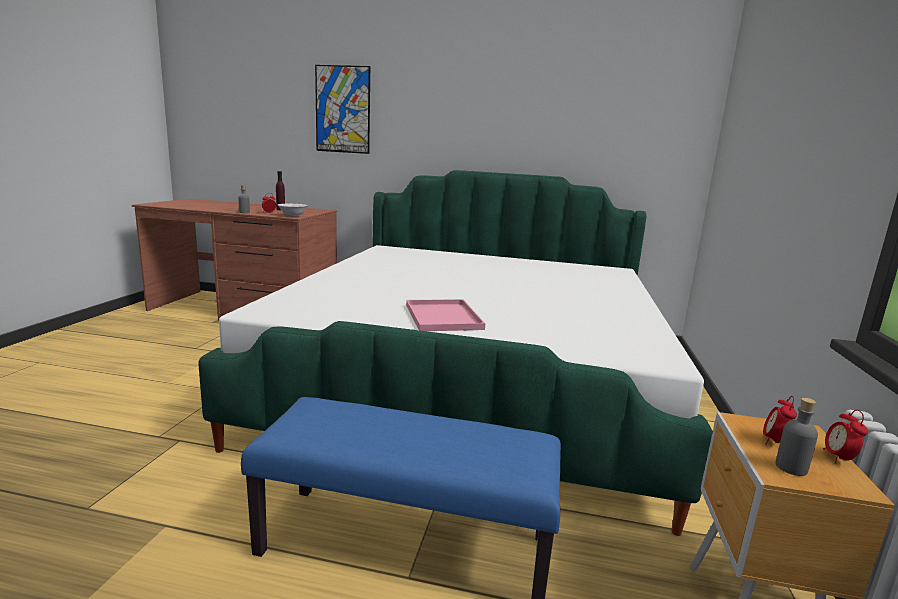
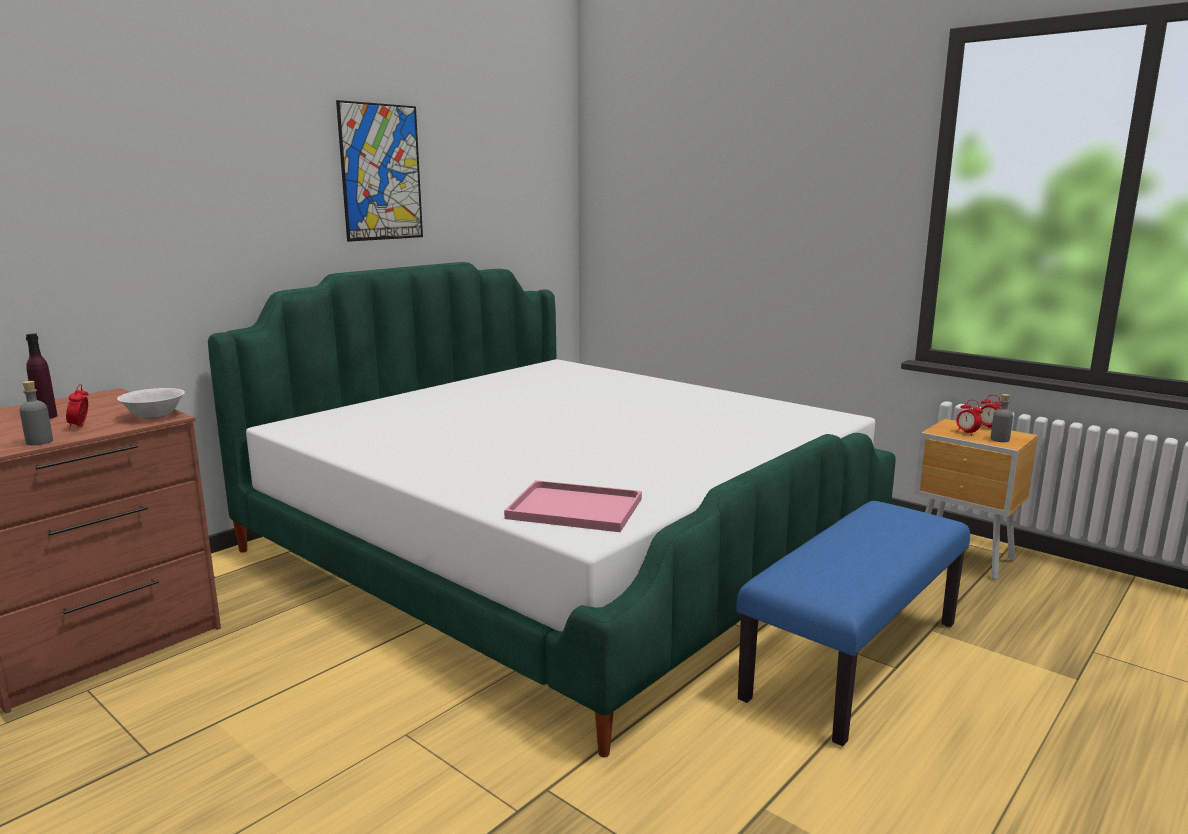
camera: 60 degrees left, 0 degrees up
(342, 109) = (94, 185): picture -> picture (381, 172)
(441, 316) = (675, 455): pink tray -> pink tray (572, 509)

